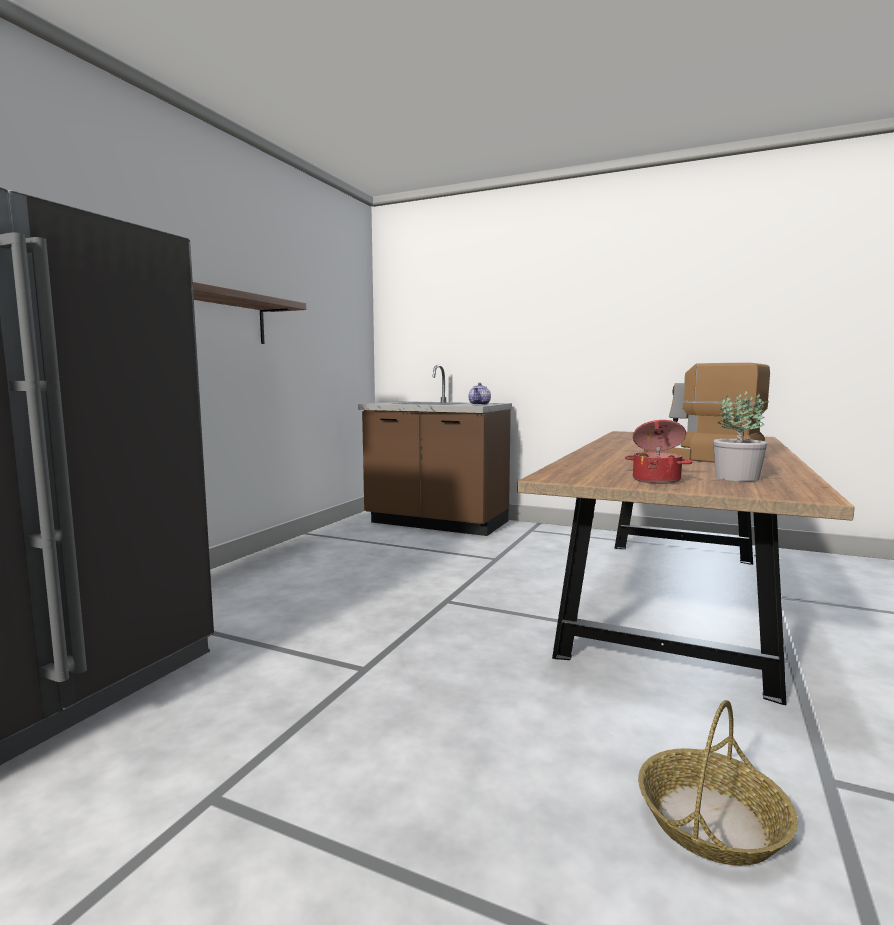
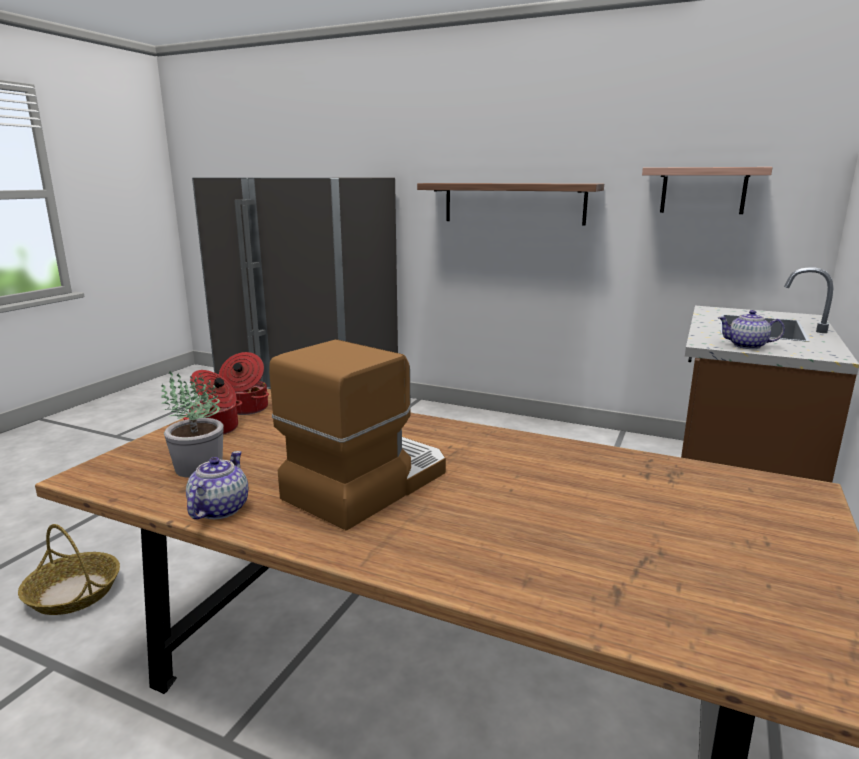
camera: 90 degrees right, 10 degrees up
(324, 319) = (703, 190): none -> shelf
(595, 477) = (246, 409): none -> cooking pot
(785, 471) = (218, 510): none -> teapot

